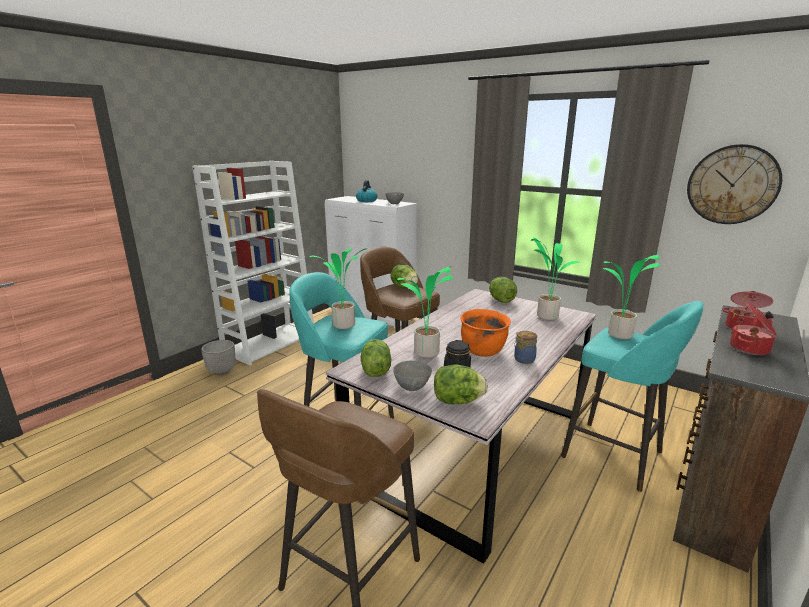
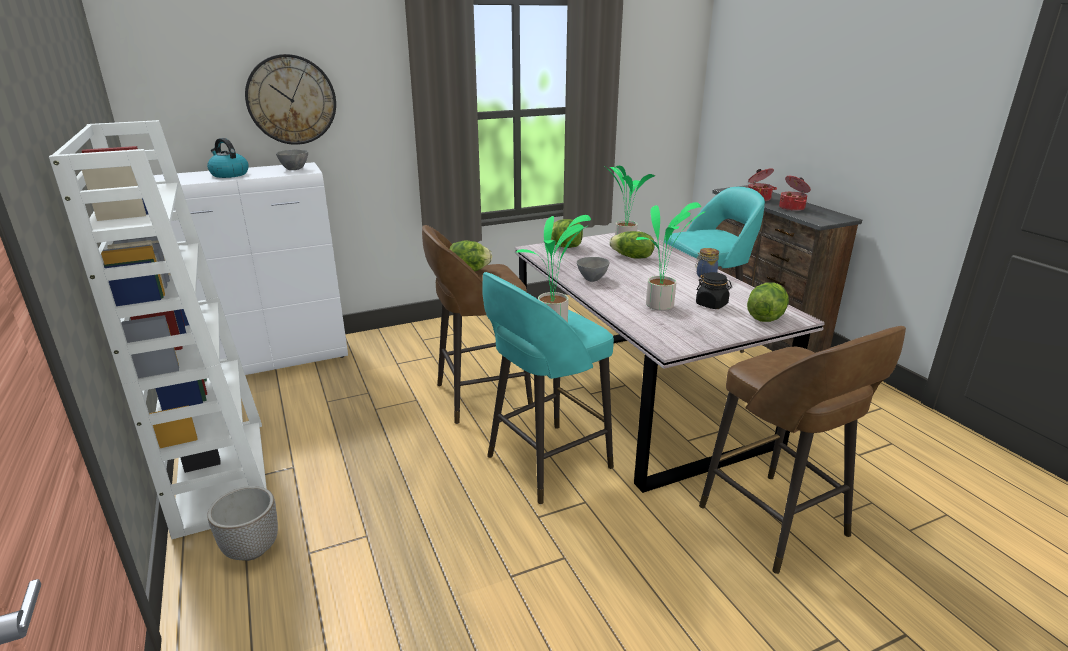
camera: 60 degrees left, 5 degrees up
(375, 370) = (681, 335): lettuce -> lettuce (632, 257)
(412, 387) = (729, 328): grey bowl -> grey bowl (592, 279)
(483, 351) = (677, 284): orange cooking pot -> none
(619, 335) = (694, 235): potted plant -> none
(732, 184) = (652, 89): wall clock -> wall clock (291, 100)

